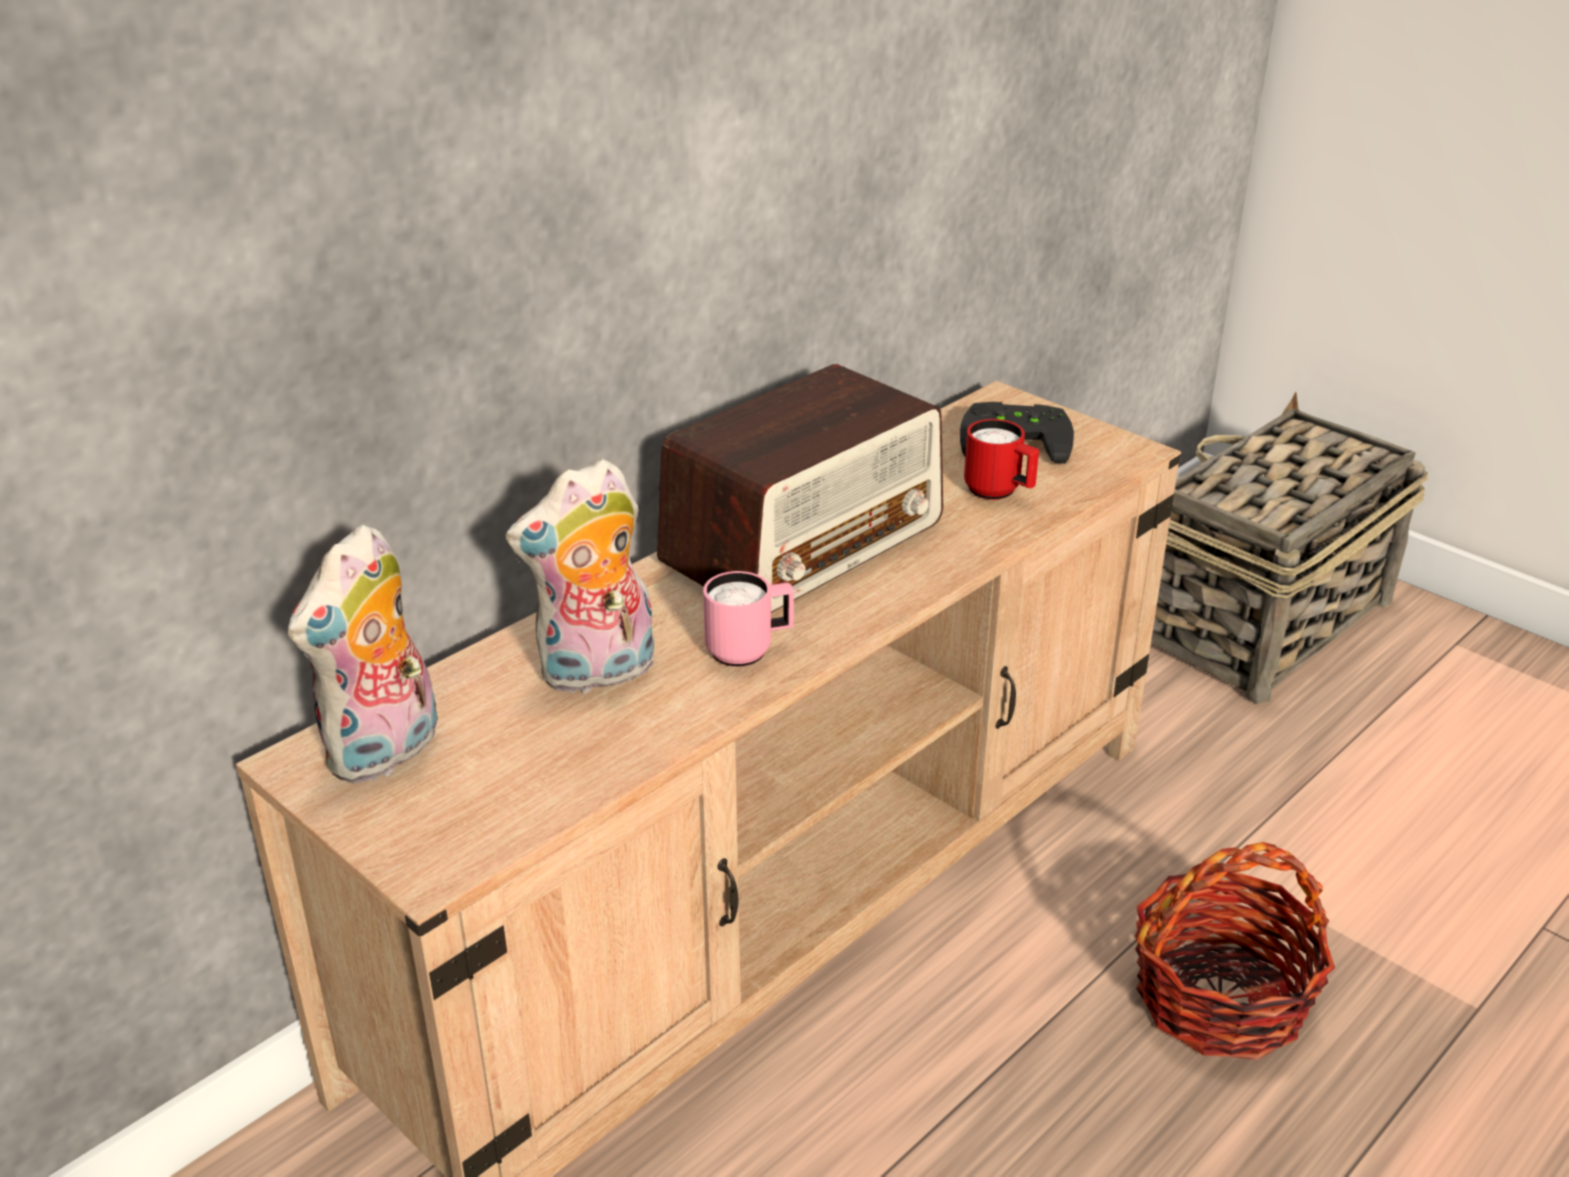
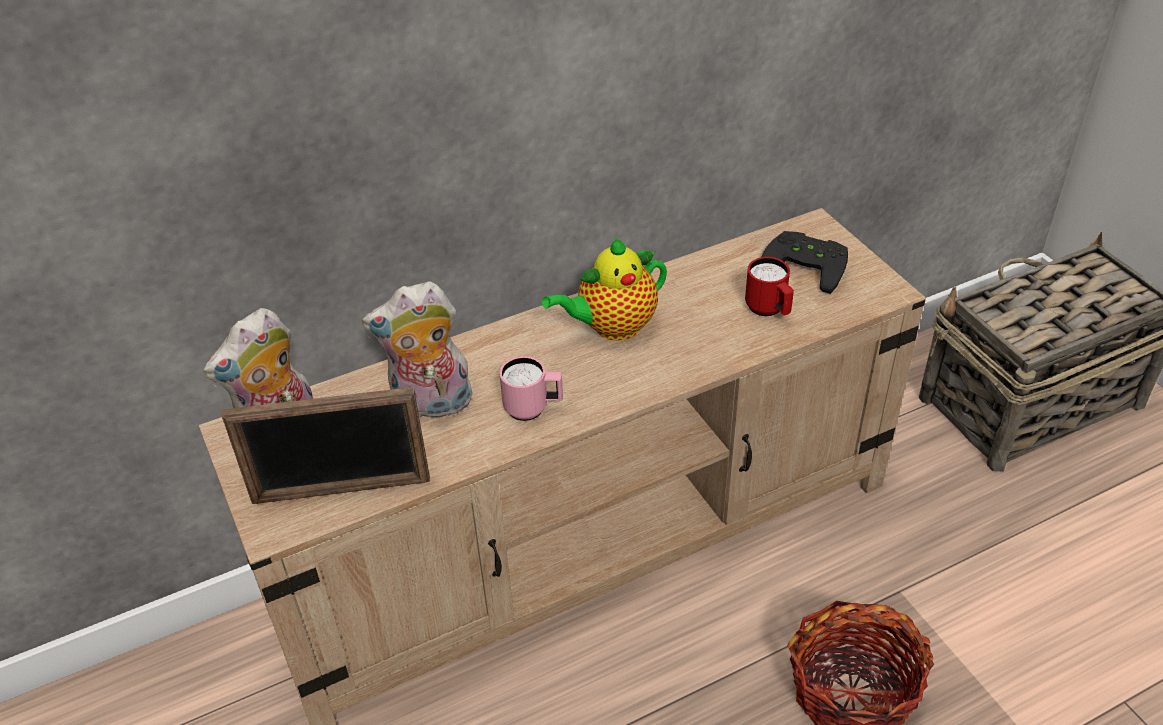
camera: 20 degrees right, 10 degrees up
(517, 800) = (341, 491): none -> picture frame
(804, 542) = (612, 327): radio -> teapot

